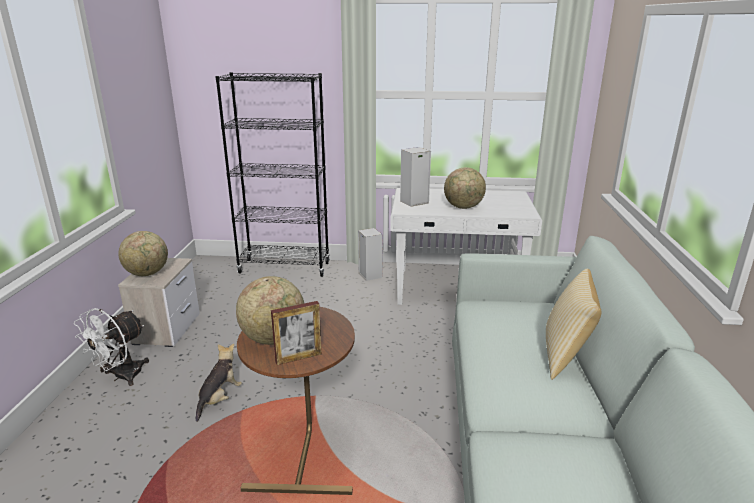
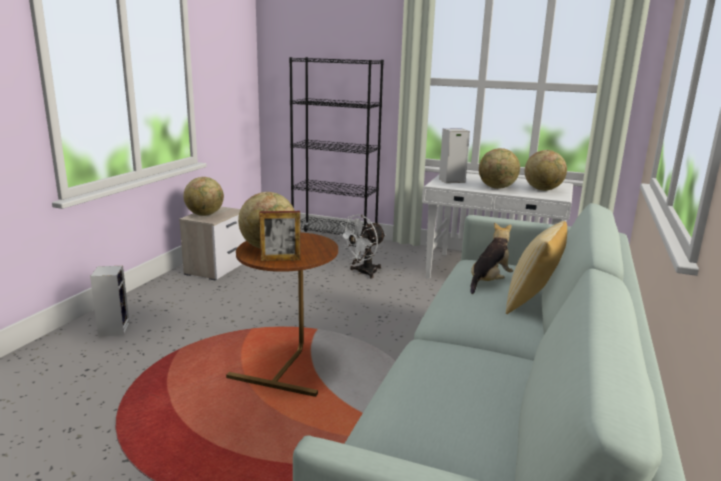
camera: 15 degrees right, 5 degrees down
(121, 377) = (167, 293): white fan -> white fan (363, 273)
(219, 399) = (237, 319): plush toy -> plush toy (489, 282)
(369, 275) = (410, 254): speaker -> speaker (113, 329)
(506, 204) = (543, 189): none -> globe

